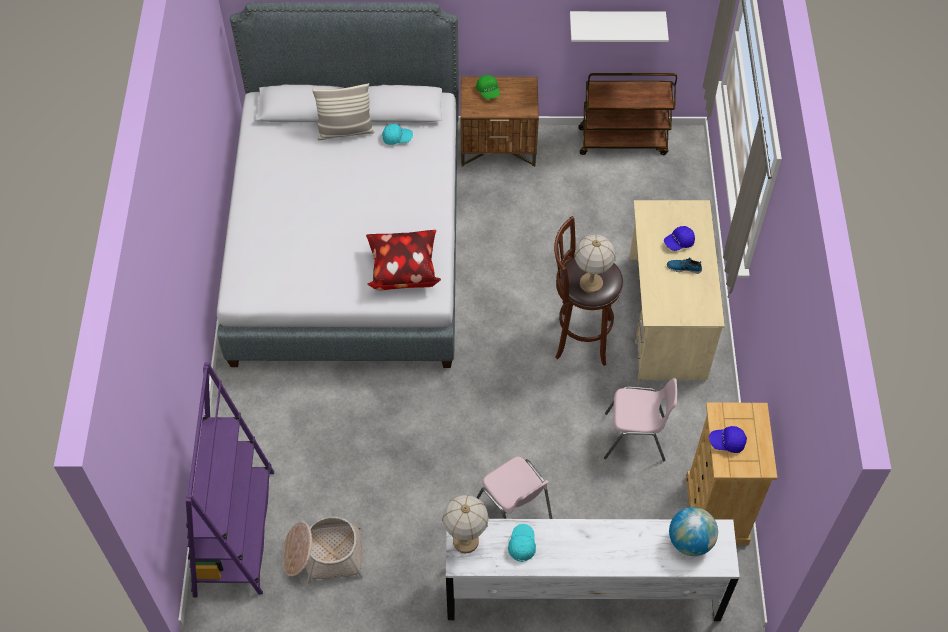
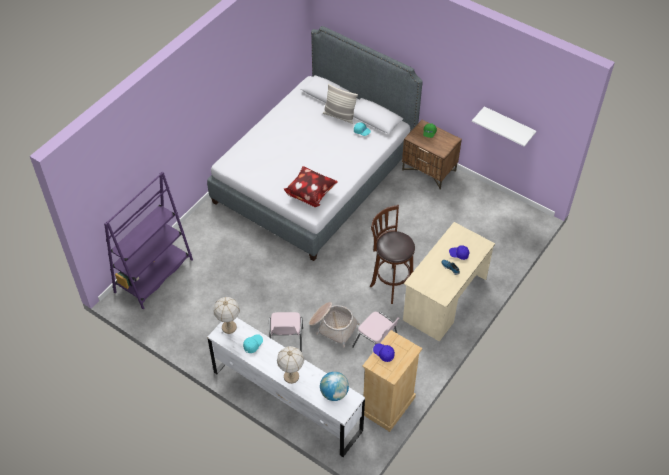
camera: 35 degrees right, 5 degrees down
(323, 555) = (183, 309): basket -> basket (332, 326)
(591, 283) = (392, 247): table lamp -> table lamp (291, 376)
(623, 141) = (499, 201): brown cart -> none

